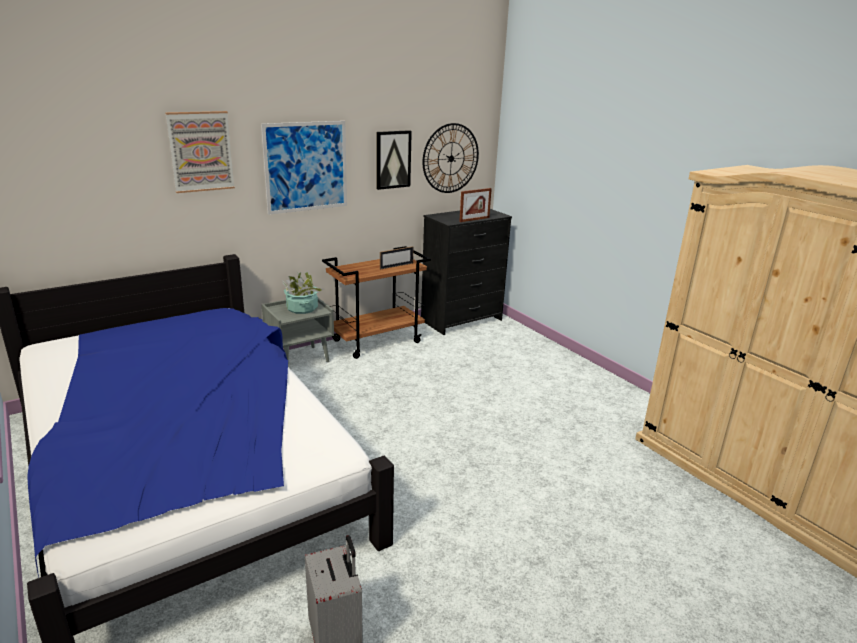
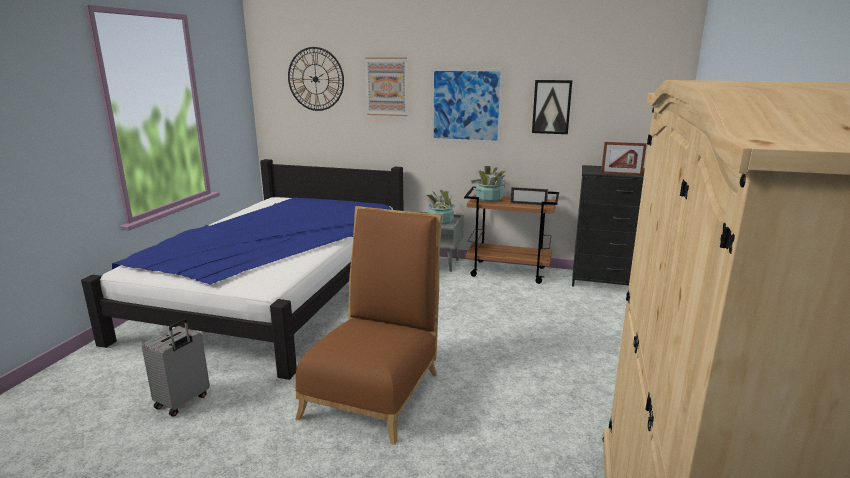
camera: 50 degrees right, 5 degrees down
(352, 269) = (489, 199): none -> potted plant
(451, 158) = (622, 112): wall clock -> wall clock (315, 79)
(471, 501) = (375, 389): none -> brown chair

